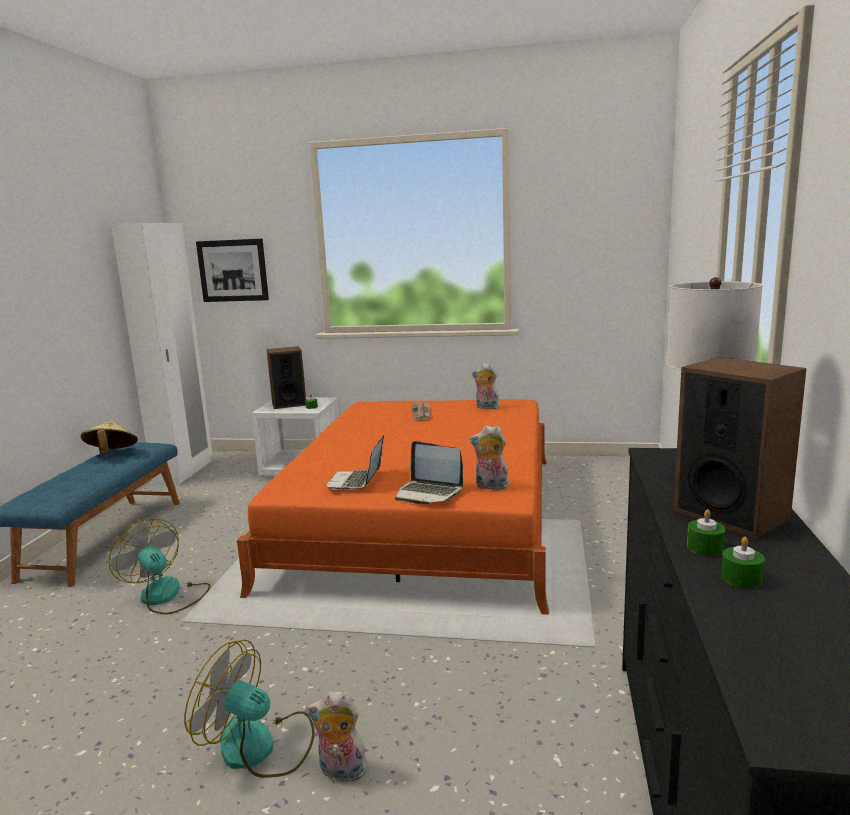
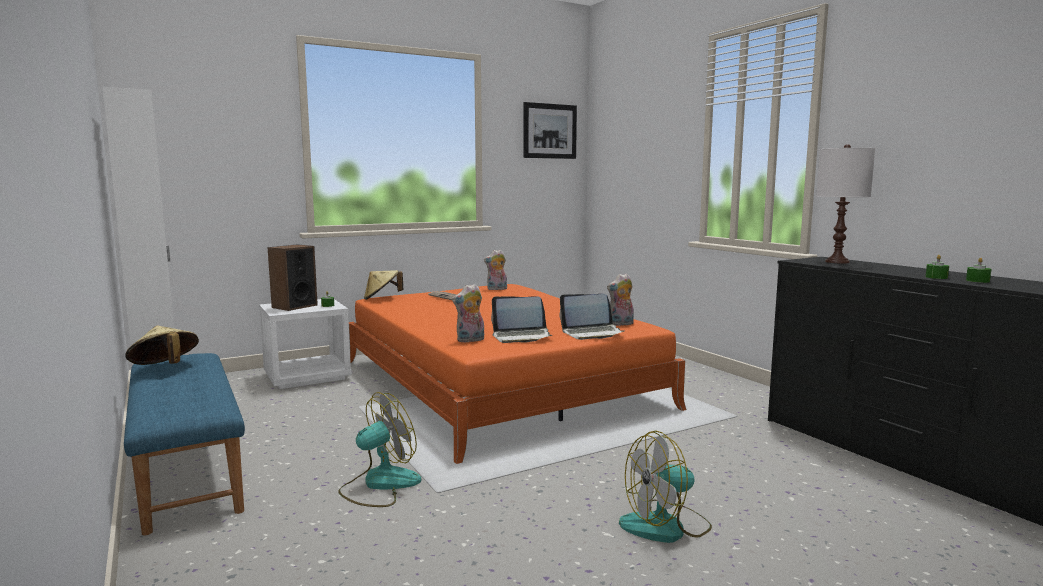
camera: 40 degrees left, 5 degrees down
(166, 596) = (380, 484): fan -> fan turned 135 degrees clockwise
(233, 270) = (196, 163): picture -> picture (550, 131)
(341, 772) = (735, 514): plush toy -> plush toy (470, 340)
(356, 481) = (521, 336): laptop -> laptop turned 60 degrees counterclockwise
(372, 403) = (382, 298): none -> beige hat
(730, 514) = (904, 270): speaker -> none

